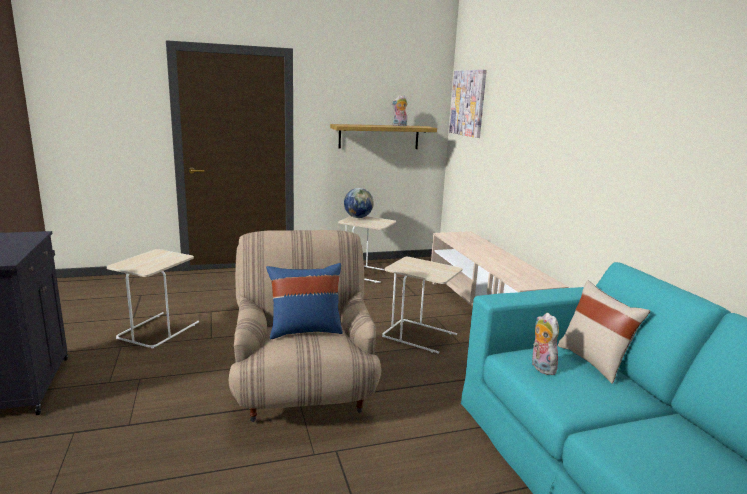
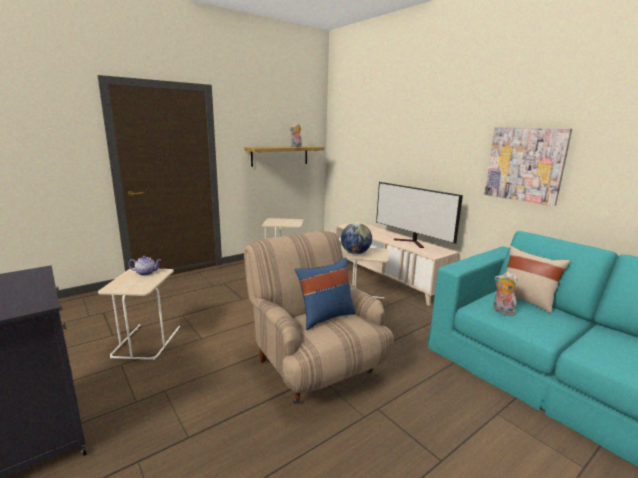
camera: 20 degrees left, 0 degrees up
(165, 255) = (146, 273): none -> teapot
(358, 217) = (273, 220): globe -> globe (355, 253)
(468, 103) = (346, 127): picture -> picture (525, 164)
(513, 266) = (412, 242): none -> television

